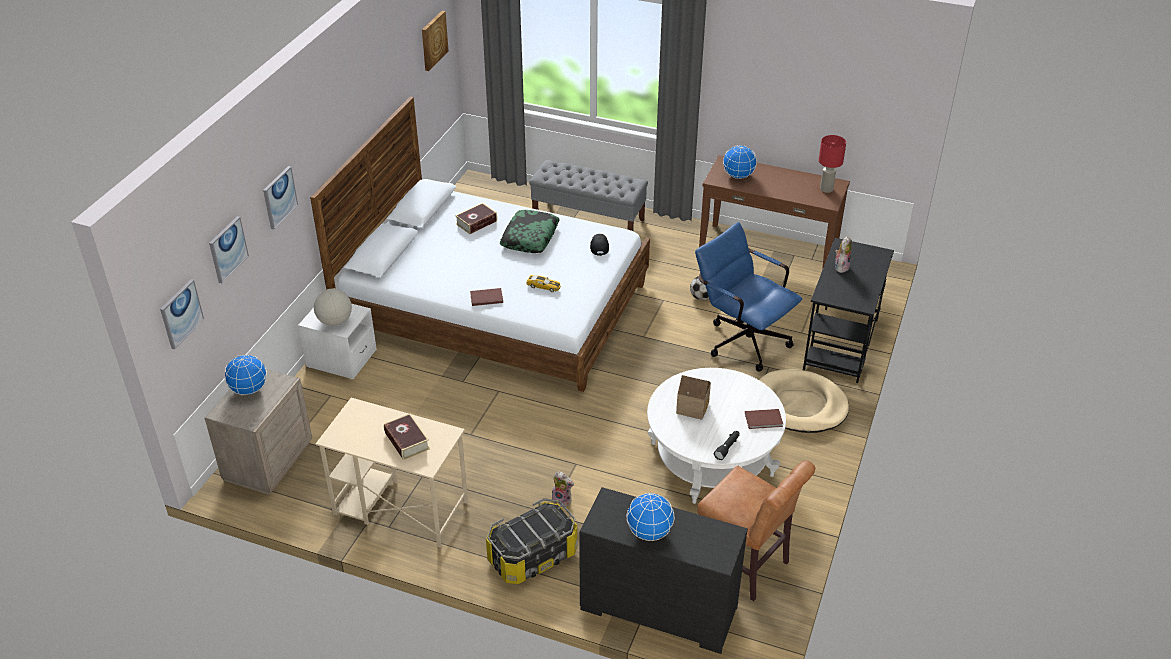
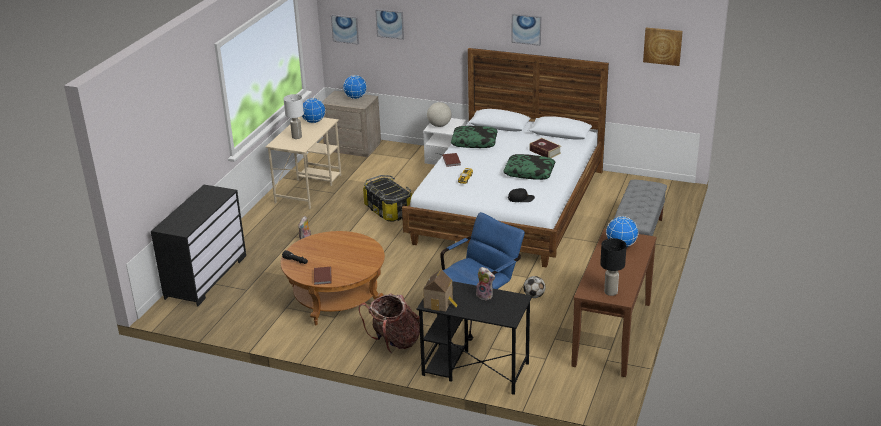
camera: 90 degrees right, 10 degrees down
(279, 197) = (443, 28): picture -> picture (526, 29)
(407, 441) = (297, 137): book -> white table lamp
(432, 277) = (474, 142): none -> pillow
(532, 555) = (261, 232): storage box -> storage box (389, 210)
(650, 532) = (194, 205): globe -> globe (313, 122)
(692, 406) = (341, 248): toy house -> toy house (440, 303)
(712, 459) = (336, 298): white coffee table -> brown coffee table
(745, 566) = (231, 310): brown chair -> none
(800, 405) = (394, 342): beige dog bed -> backpack
(826, 189) = (611, 292): red table lamp -> black table lamp

